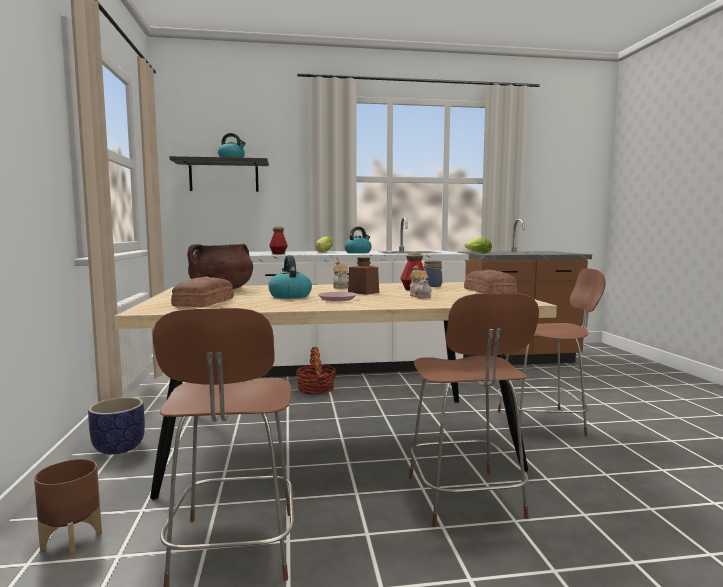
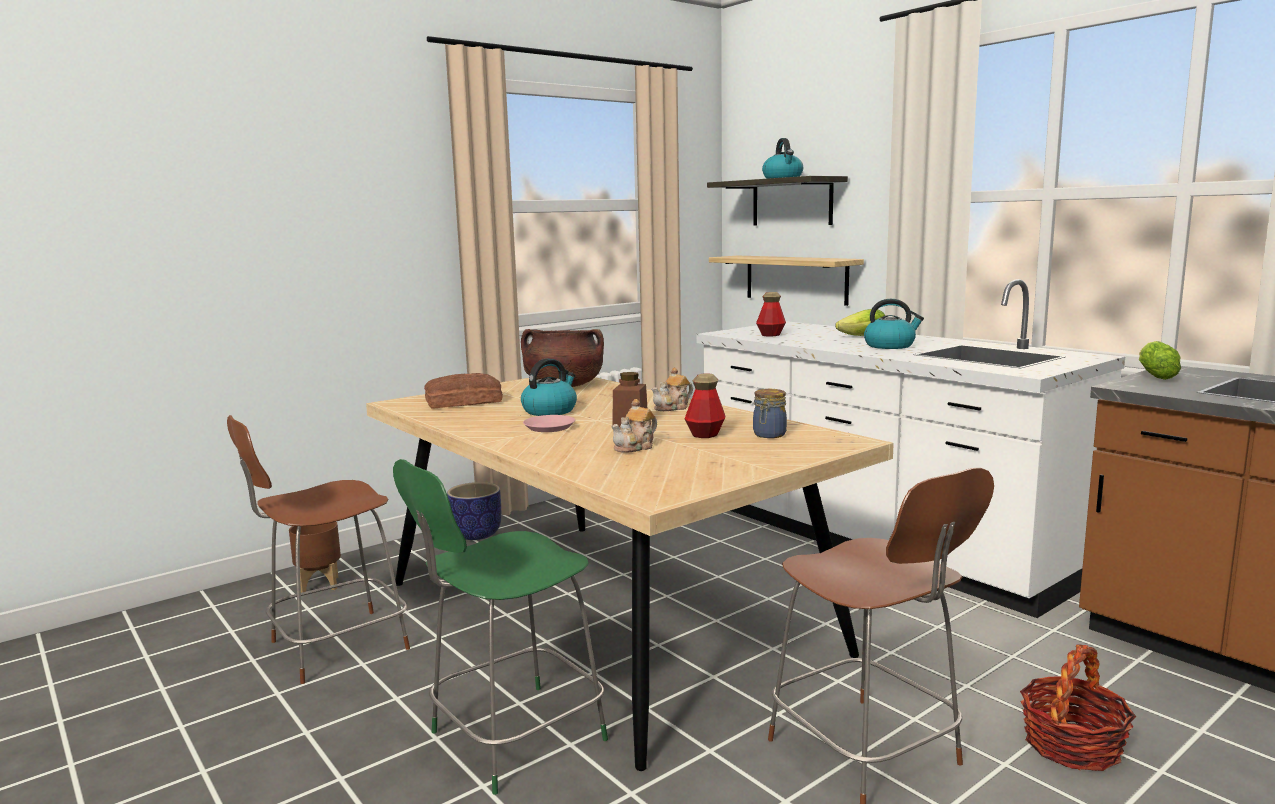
camera: 60 degrees right, 5 degrees up
(230, 226) = (795, 279): none -> shelf
(316, 389) = (747, 553): basket -> basket (1072, 745)
(465, 499) = (512, 738): brown chair -> green chair
(490, 291) = (759, 466): bread -> none

